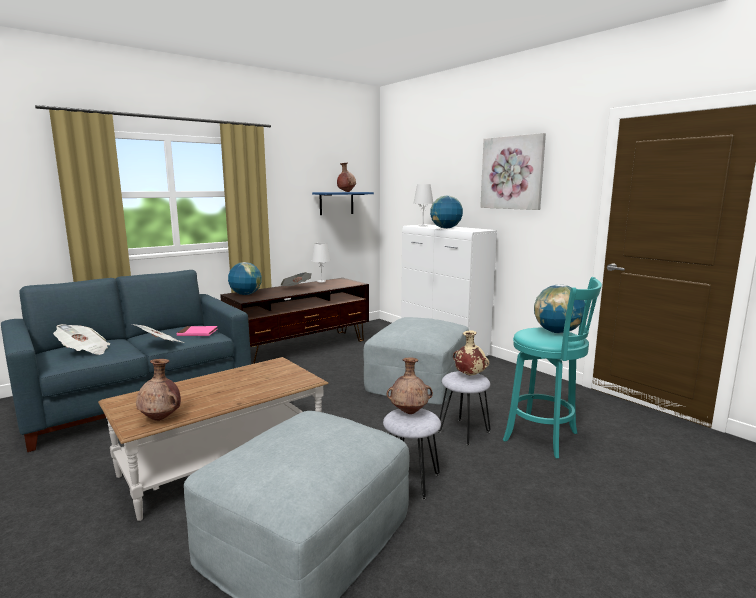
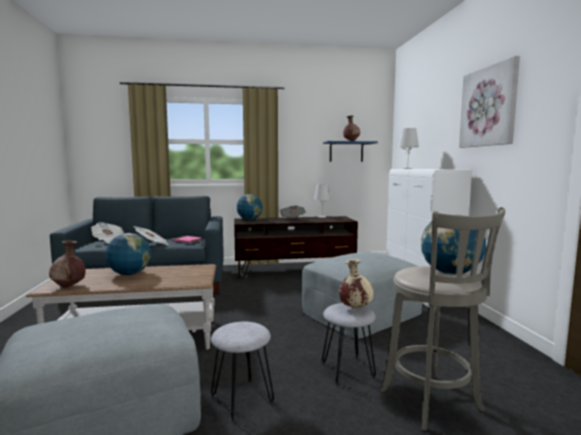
camera: 30 degrees right, 5 degrees down
(409, 412) = (245, 326): brown vase -> none
(445, 228) = (420, 169): globe -> globe (129, 274)
(544, 438) = (433, 403): turquoise stool -> grey stool

